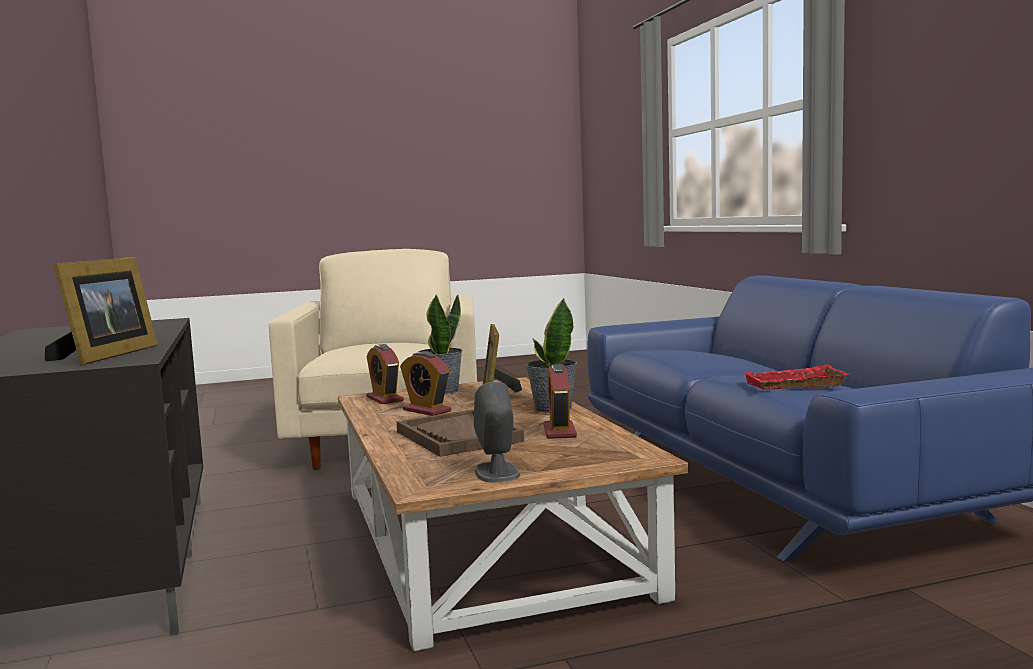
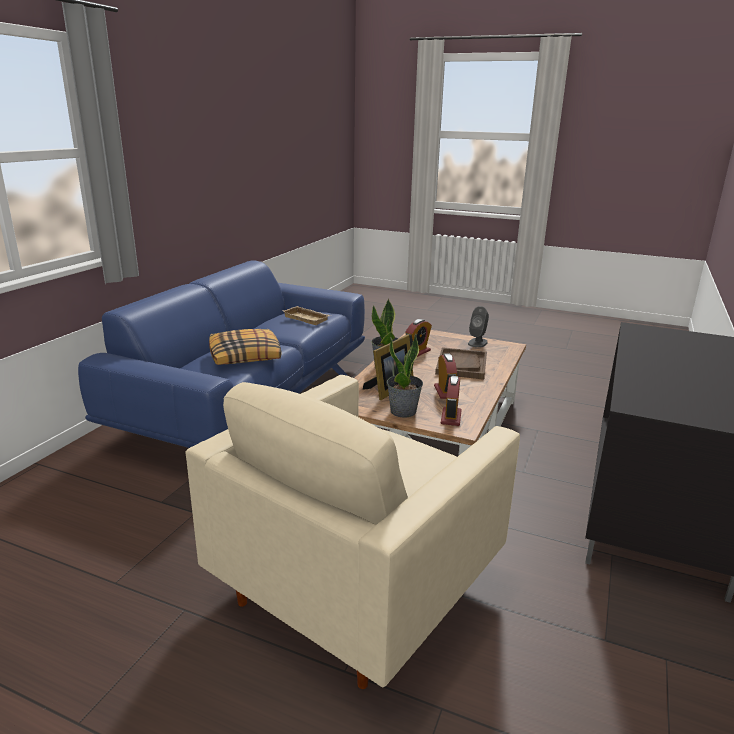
camera: 140 degrees left, 15 degrees up
(105, 355) = (652, 338): picture frame -> none
(686, 356) = (246, 356): none -> pillow
(795, 385) = (307, 318): red tray -> beige tray

